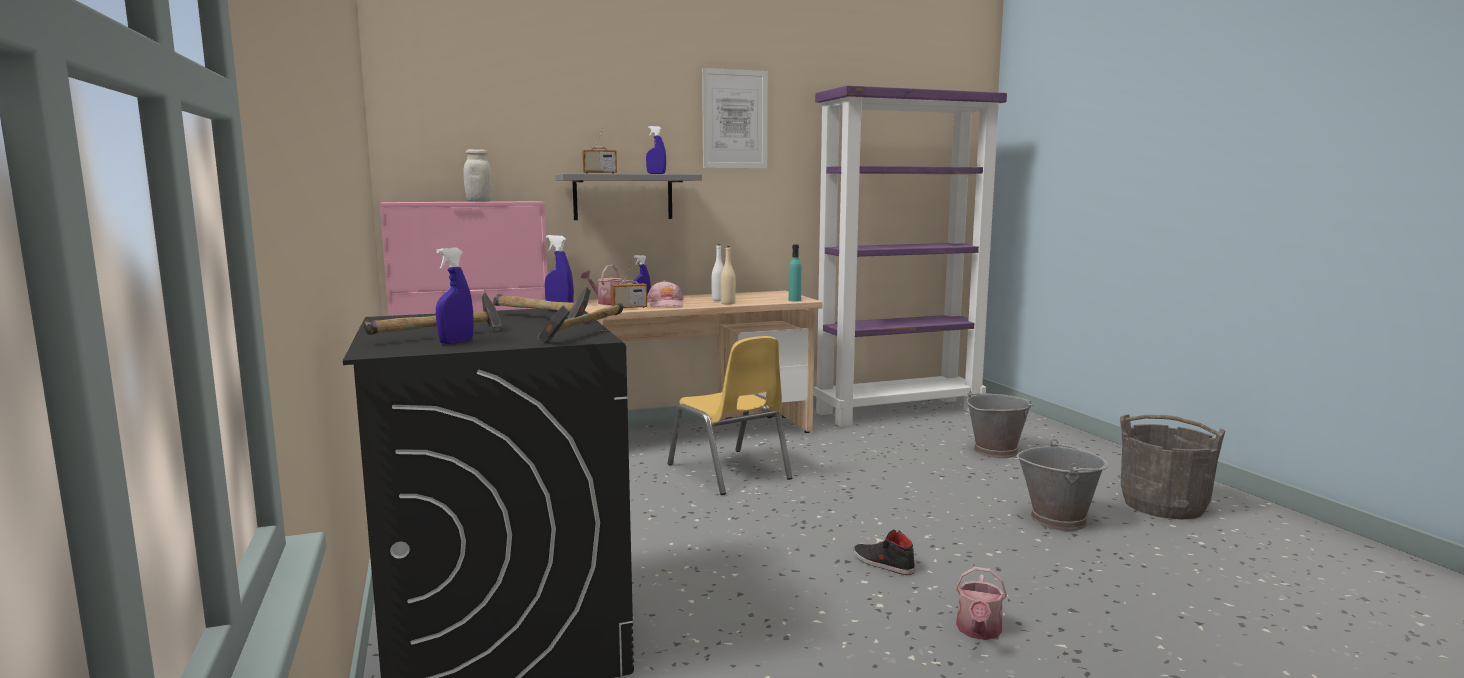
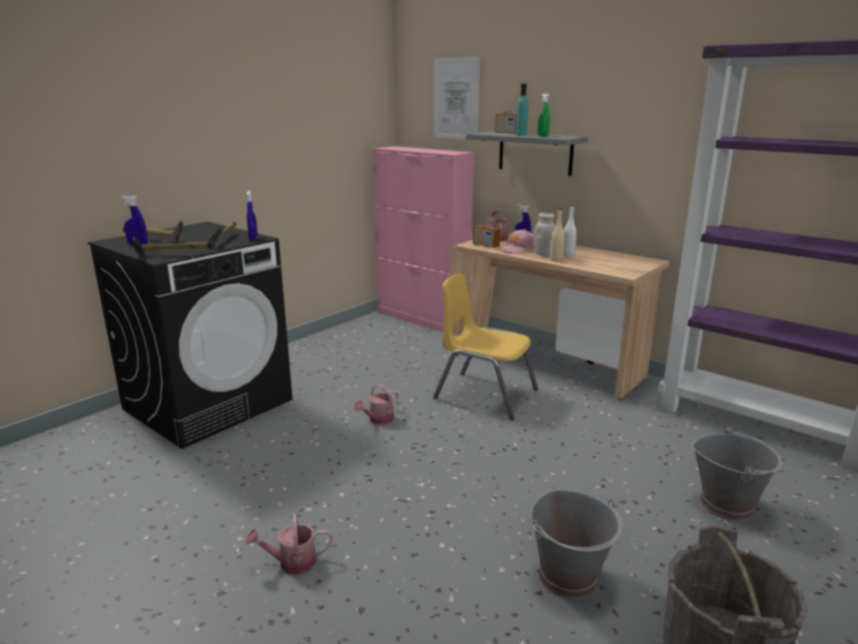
camera: 60 degrees right, 10 degrees up
(479, 201) = (424, 151): white jar -> white jar (544, 254)
(656, 173) = (543, 136): blue spray bottle -> green spray bottle
(718, 530) = (378, 419): none -> watering can
(729, 472) = (485, 394): yellow chair -> yellow chair turned 90 degrees clockwise
(735, 119) = (639, 82): picture -> picture (456, 99)
(794, 300) = (616, 272): turquoise bottle -> turquoise bottle (521, 135)
(882, 563) = (377, 495): black shoe -> none

